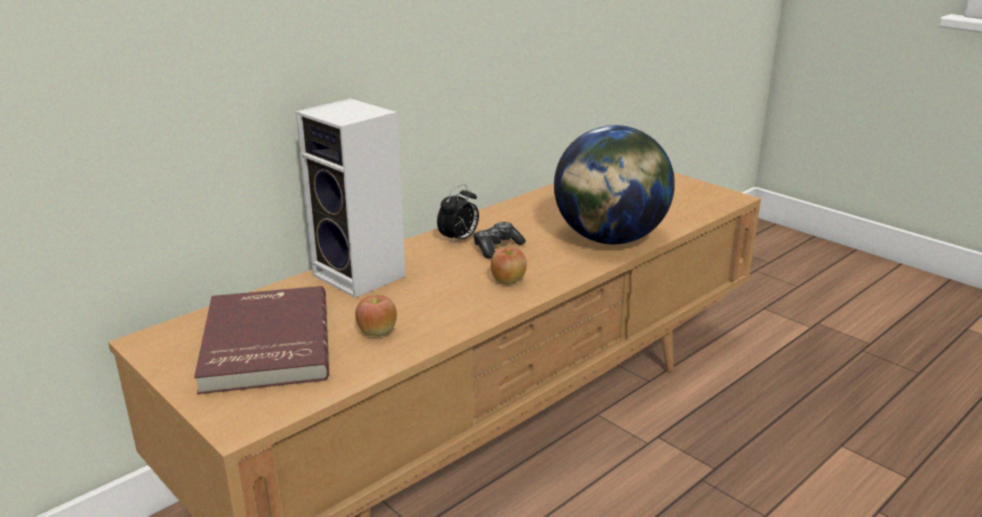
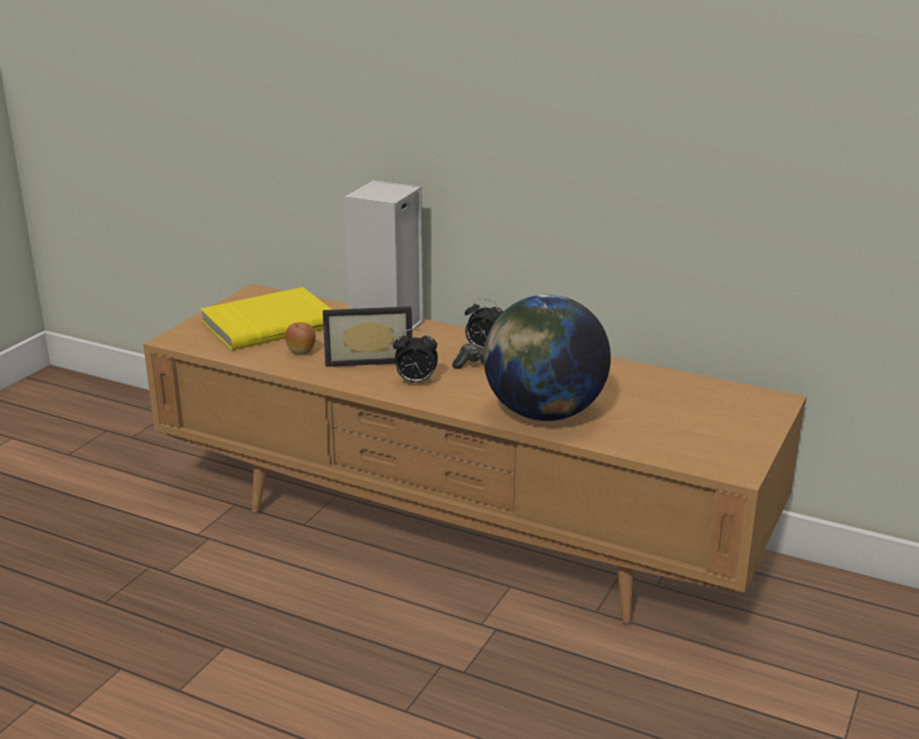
camera: 70 degrees right, 0 degrees up
(263, 343) = (268, 323): red book -> yellow book
(430, 296) = (368, 358): none -> picture frame
(508, 281) = (415, 382): apple -> alarm clock

